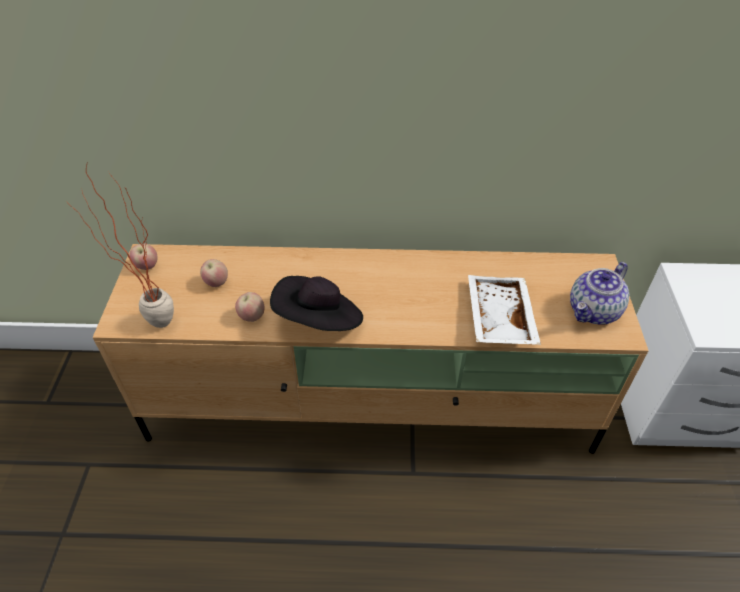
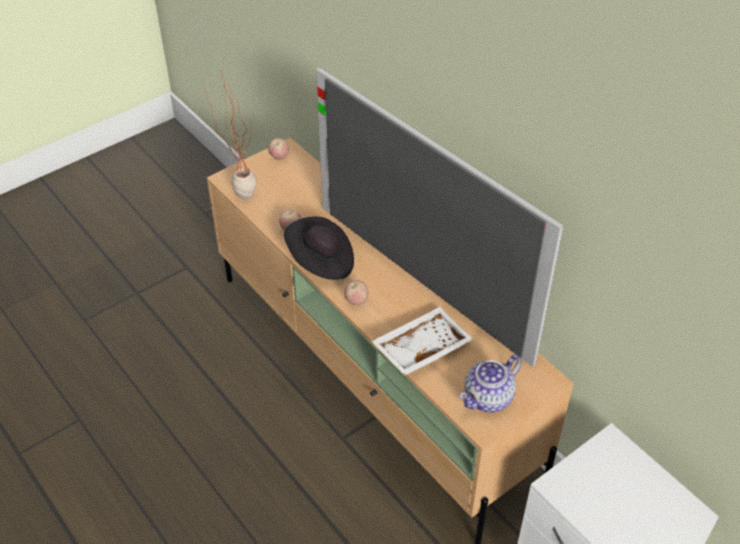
camera: 50 degrees right, 0 degrees up
(216, 283) = (300, 195): apple -> apple (356, 301)
(417, 270) = (420, 281): none -> television
(594, 311) = (488, 398): teapot -> teapot turned 45 degrees counterclockwise

